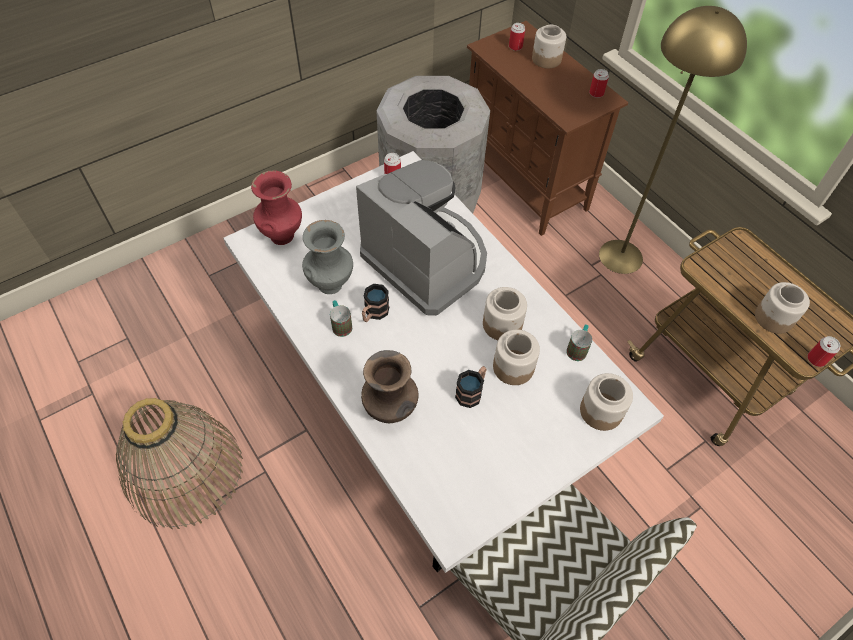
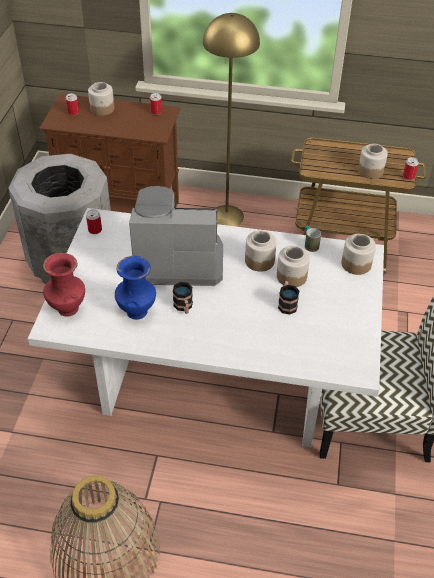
camera: 45 degrees left, 10 degrees down
(331, 283) = (136, 311): grey vase -> blue vase
(340, 324) = (172, 327): mug -> none
(391, 411) = (259, 345): brown vase -> none

